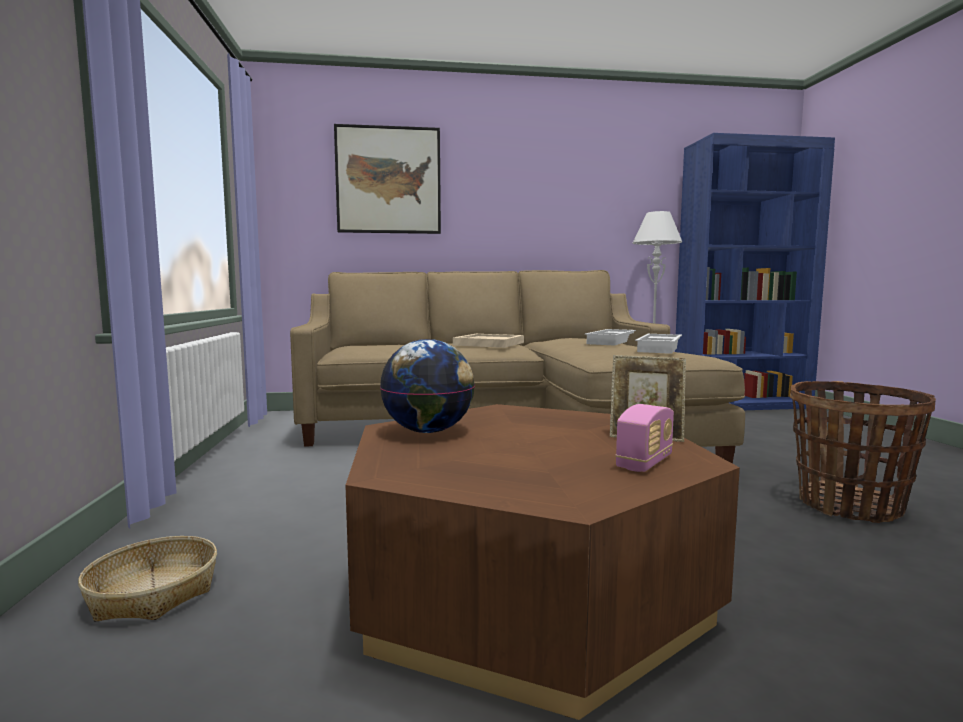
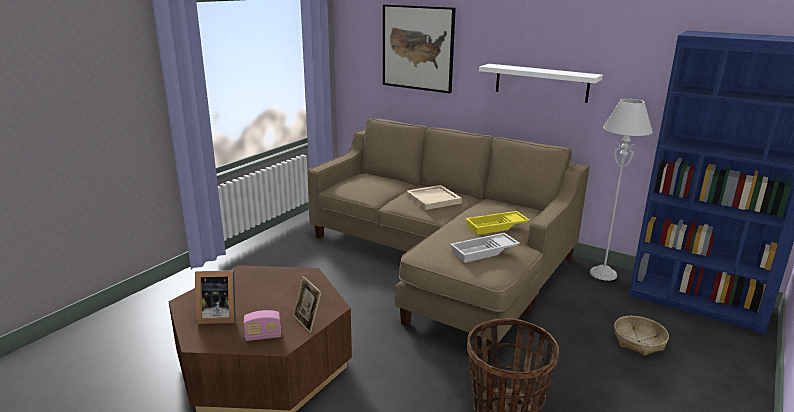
camera: 40 degrees right, 15 degrees up
(154, 593) = (168, 305): basket -> basket (639, 341)
(428, 431) = (246, 280): globe -> none
(503, 469) = (217, 316): none -> picture frame
(550, 211) = (541, 83): none -> white shelf
(612, 341) = (496, 226): white tray -> yellow tray

